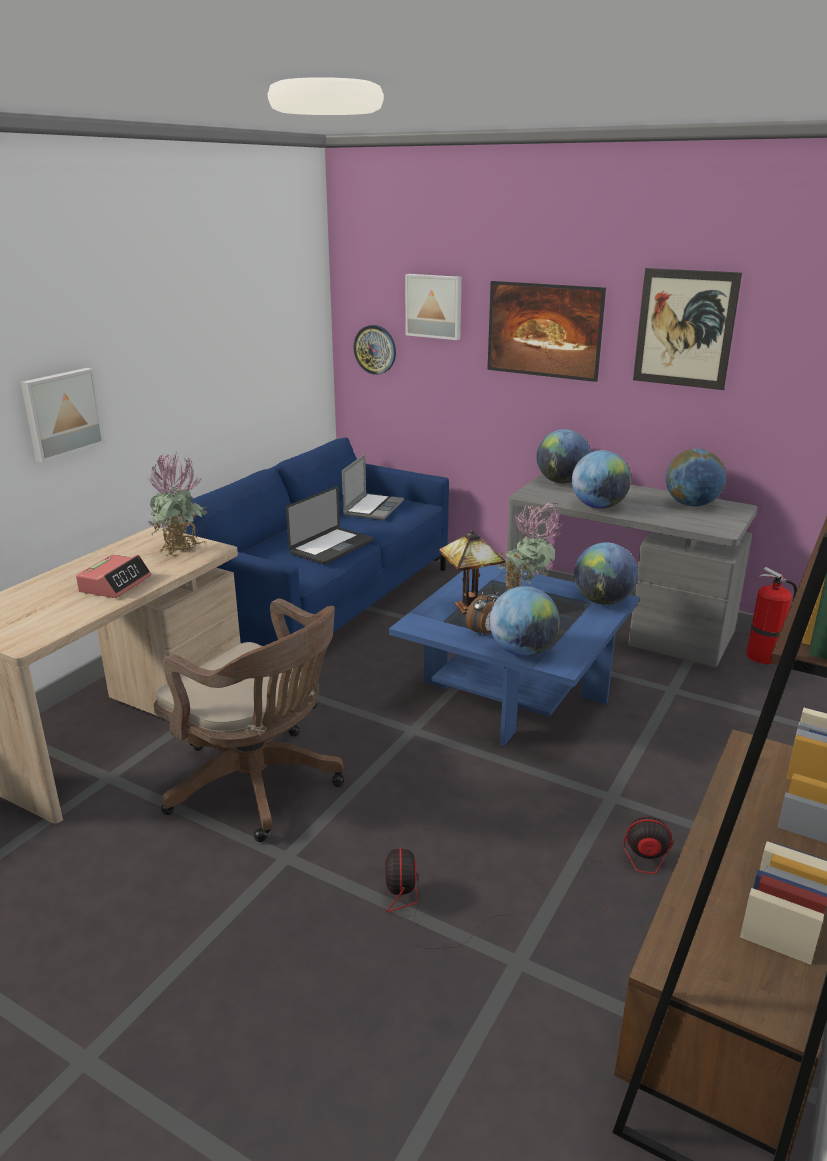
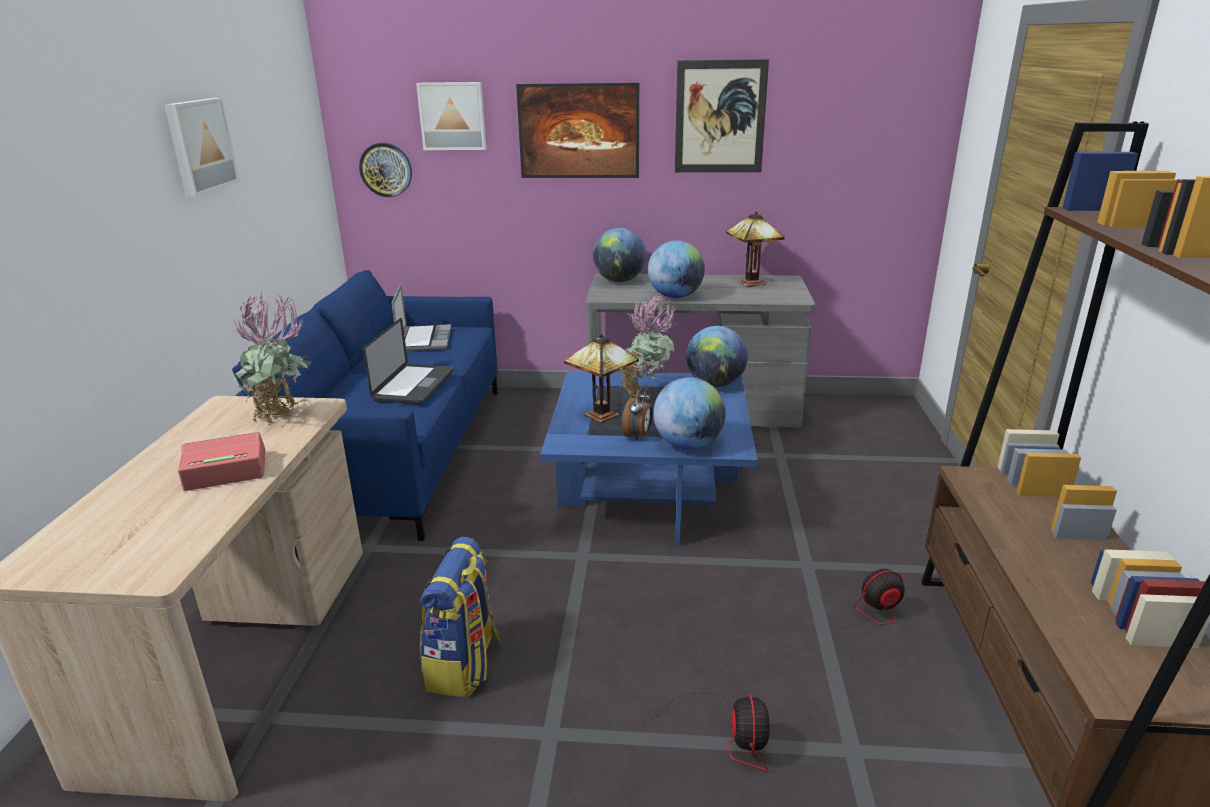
camera: 25 degrees left, 0 degrees up
(61, 413) = (77, 265): picture -> picture (199, 145)
(115, 584) = (225, 471): alarm clock -> alarm clock turned 105 degrees counterclockwise
(260, 786) = (464, 665): brown office chair -> backpack
(419, 908) = (725, 734): fan -> fan turned 150 degrees counterclockwise
(691, 504) = (749, 282): globe -> table lamp
(764, 656) = (826, 410): fire extinguisher -> none

